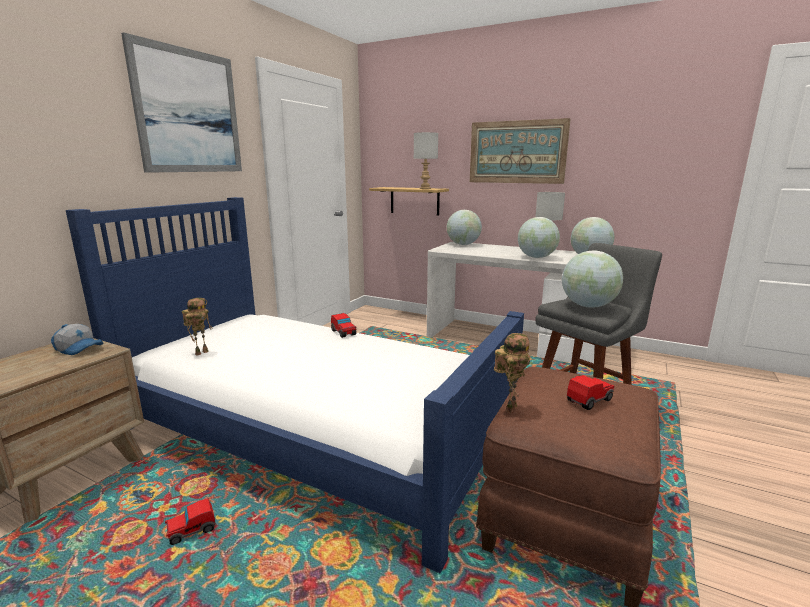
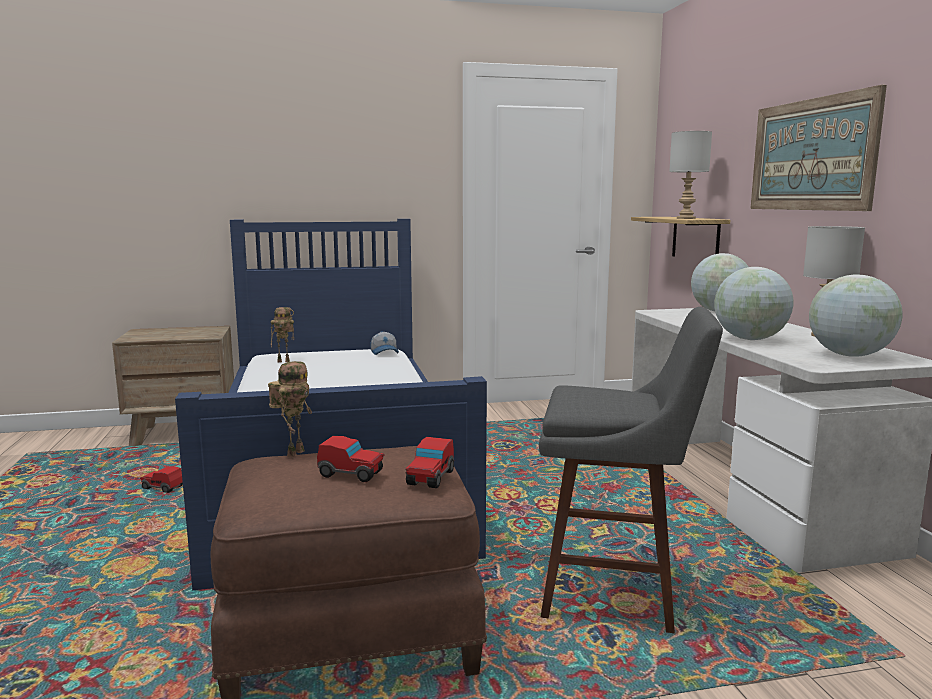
camera: 50 degrees right, 5 degrees down
(80, 348) = (205, 331): cap -> cap (385, 352)
(189, 112) = (365, 131): picture -> none
(343, 333) = (404, 378): toy car -> toy car (430, 478)
(509, 408) = (294, 452): toy robot -> toy robot turned 60 degrees counterclockwise
(588, 306) = (590, 398): globe -> none

